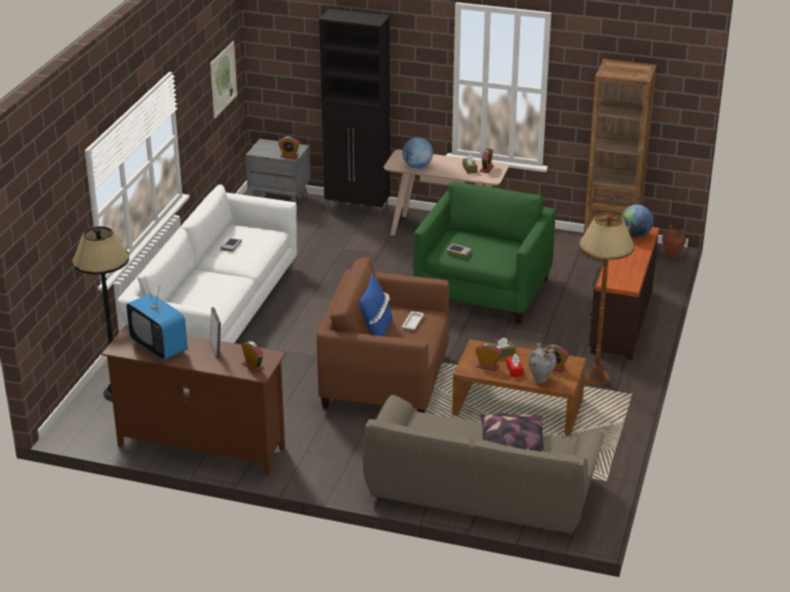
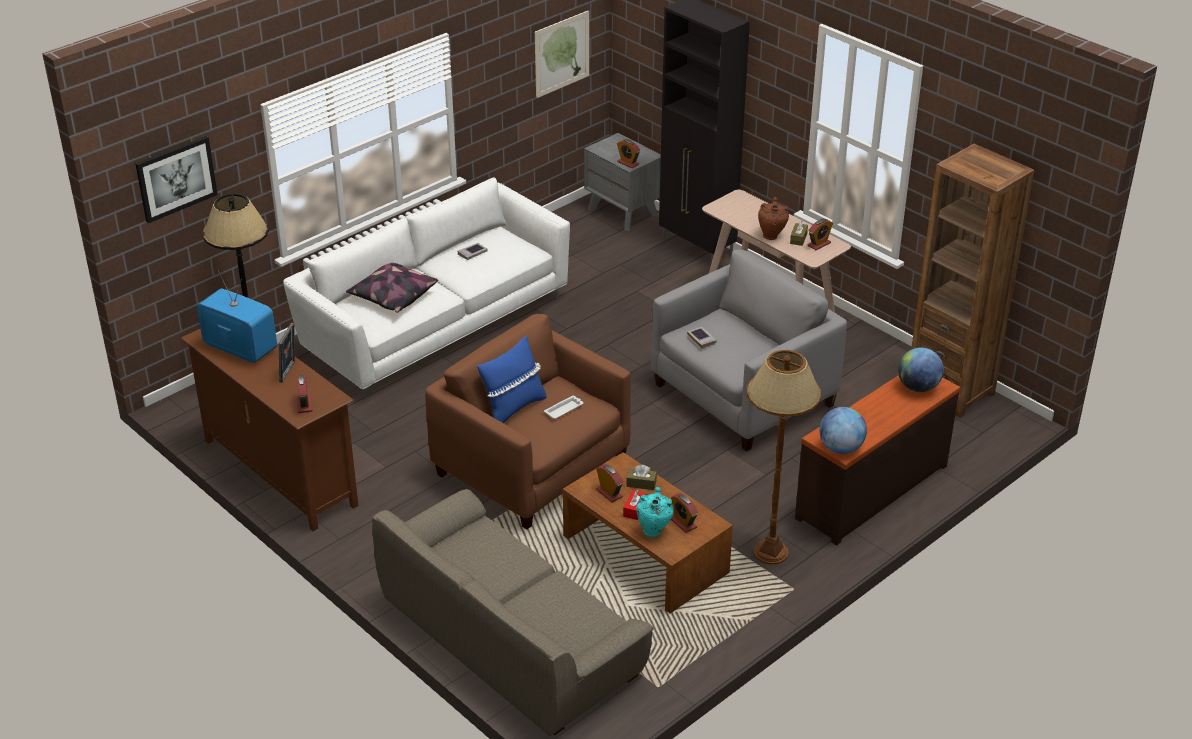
camera: 30 degrees right, 5 degrees up
(47, 225) = (176, 178): none -> picture
(159, 346) = (240, 348): television -> television turned 135 degrees clockwise
(417, 166) = (741, 217): globe -> globe (841, 448)
(483, 291) = (743, 395): green armchair -> grey armchair
(510, 445) = (546, 600): pillow -> pillow (392, 297)
(540, 378) = (654, 531): grey vase -> turquoise vase
(672, 255) = (1020, 425): brown vase -> brown vase (771, 236)

